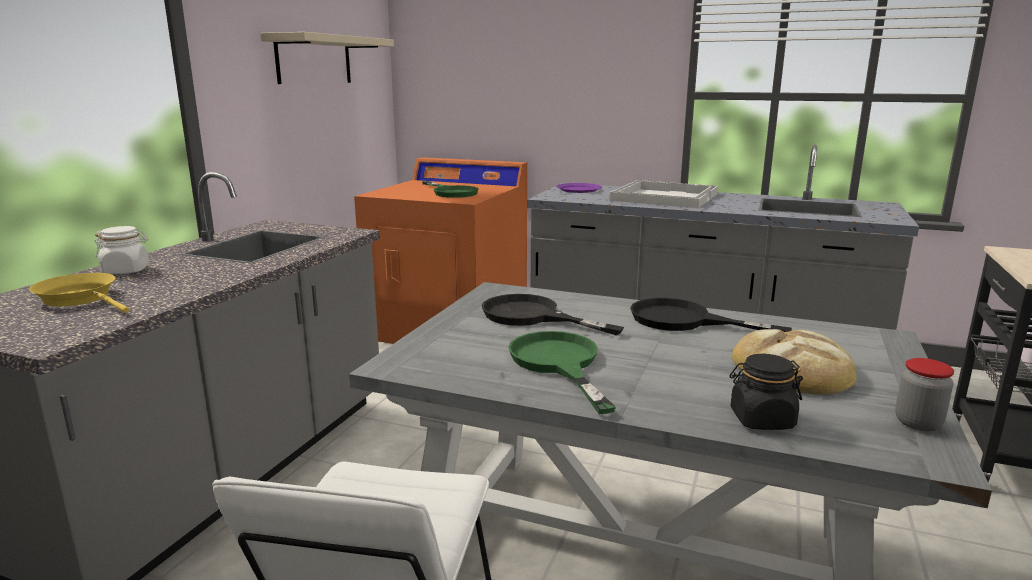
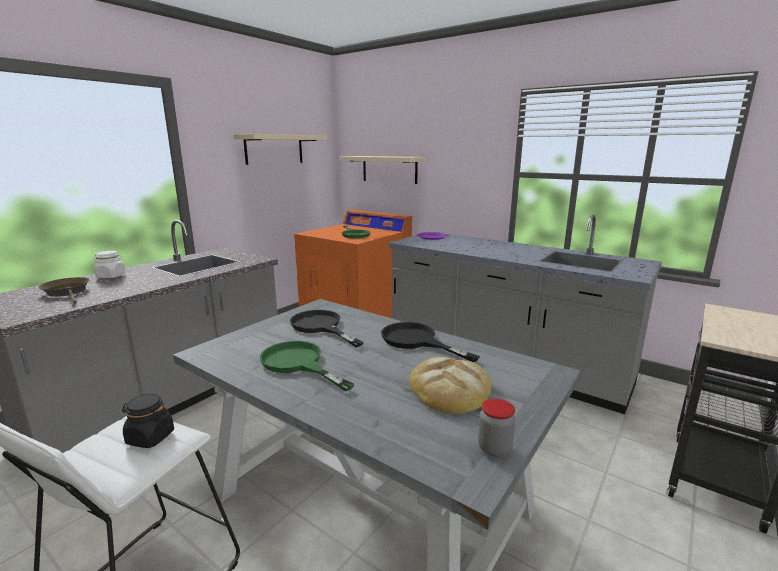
camera: 15 degrees right, 0 degrees up
(81, 299) = (68, 292): yellow frying pan -> brown frying pan
(487, 92) = (389, 169): none -> beige shelf
(558, 363) = (298, 363): green frying pan -> green frying pan turned 45 degrees counterclockwise
(664, 197) = (483, 246): white tray -> none
(761, 420) = (382, 426): black jar -> black jar (150, 437)

